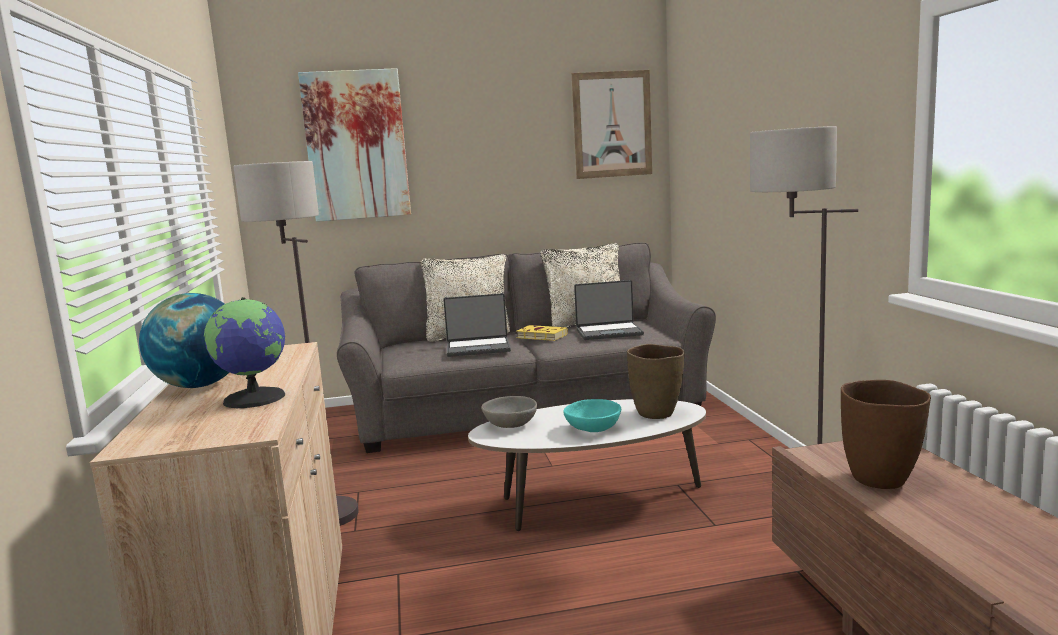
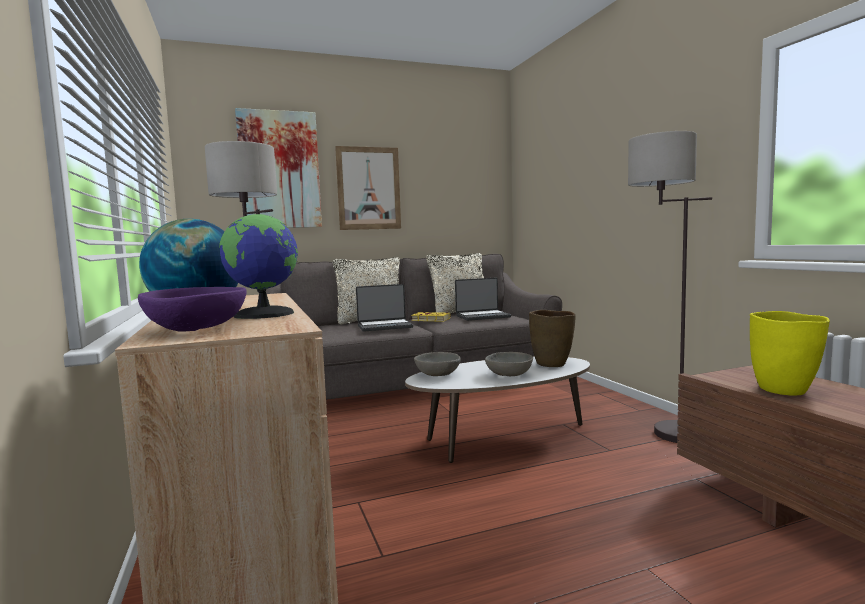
camera: 10 degrees left, 5 degrees down
(173, 428) = (195, 329): none -> purple bowl
(592, 429) = (508, 375): turquoise bowl -> grey bowl
(612, 124) = (473, 168): picture -> picture (368, 188)
(881, 479) = (784, 390): brown vase -> yellow vase

